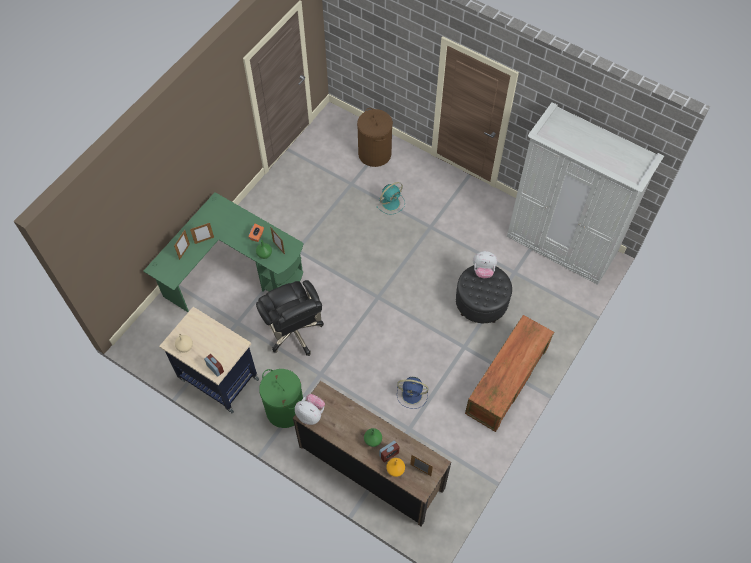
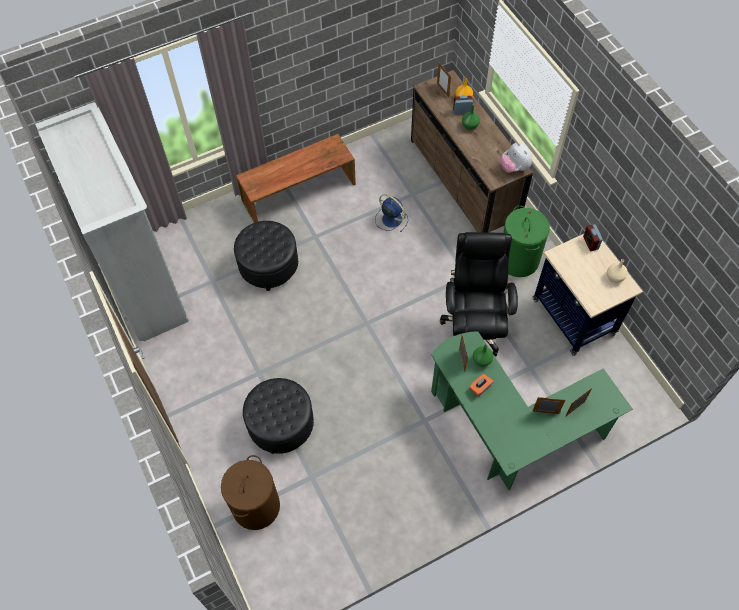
camera: 150 degrees left, 0 degrees up
(391, 202) = (281, 425): turquoise fan -> black ottoman
(483, 270) = (254, 259): plush toy -> none

